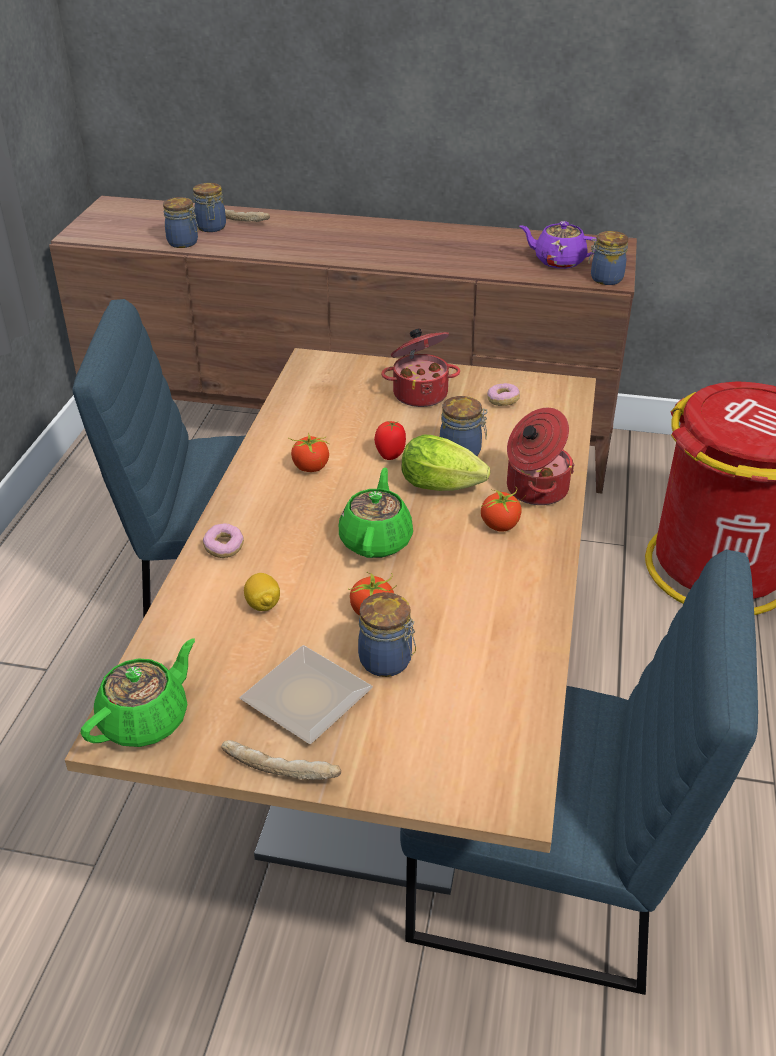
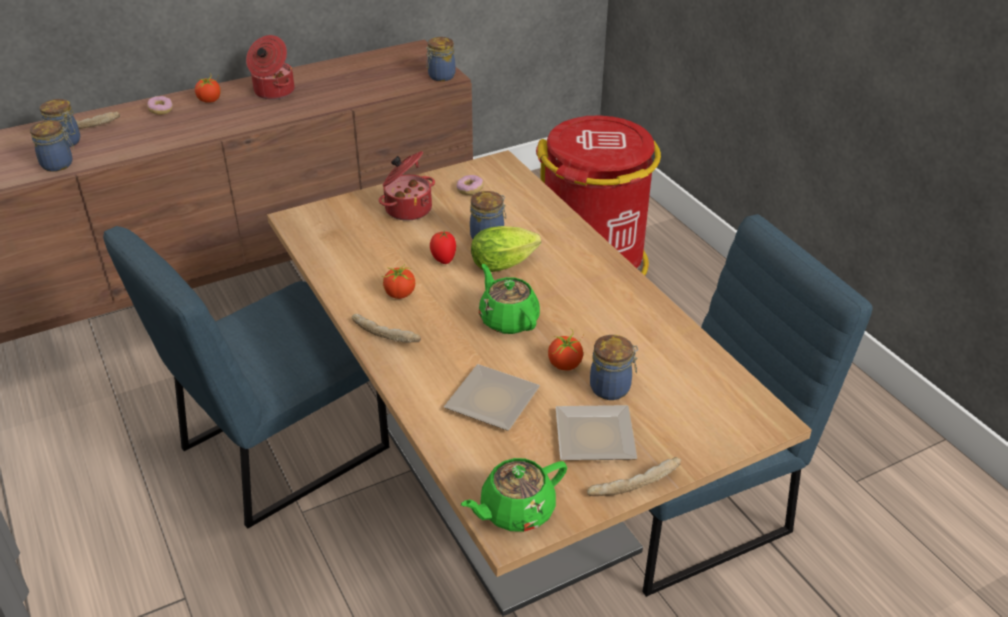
camera: 40 degrees left, 0 degrees up
(146, 720) = (515, 511): green teapot -> green teapot turned 120 degrees counterclockwise
(224, 548) = (414, 378): donut -> donut (161, 110)
(252, 497) = (386, 335): none -> bread
(263, 604) = (491, 398): lemon -> plate
(500, 525) = (570, 271): tomato -> tomato (209, 100)
(535, 489) = (562, 239): cooking pot -> cooking pot (273, 92)
(558, 261) = (392, 74): purple teapot -> none

